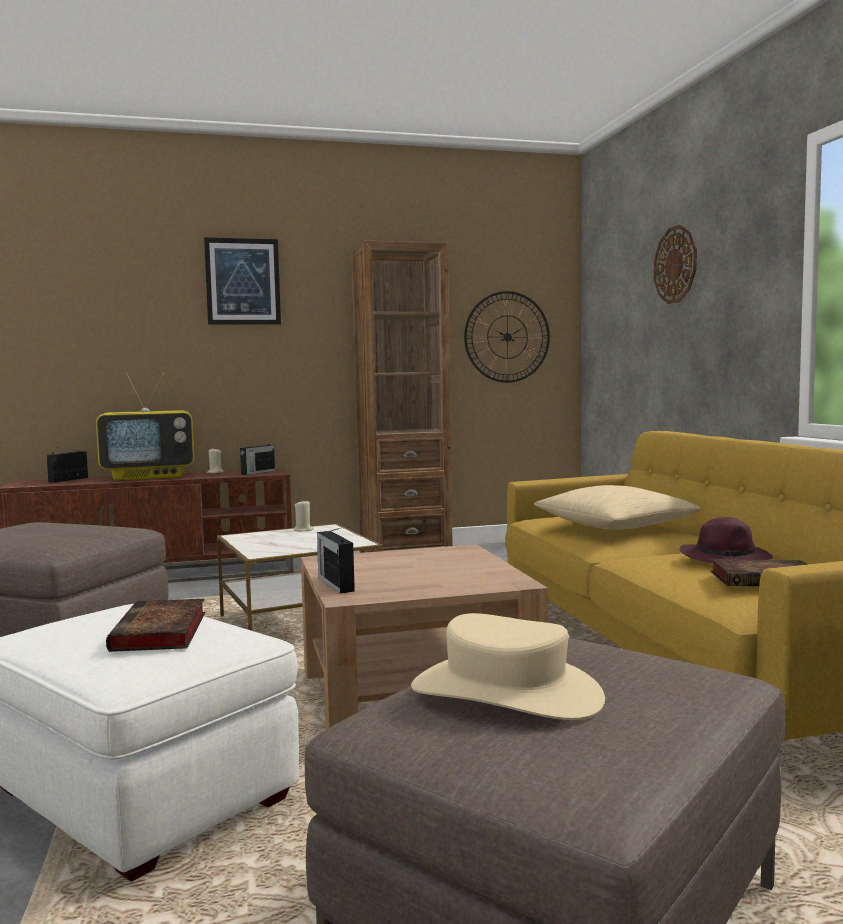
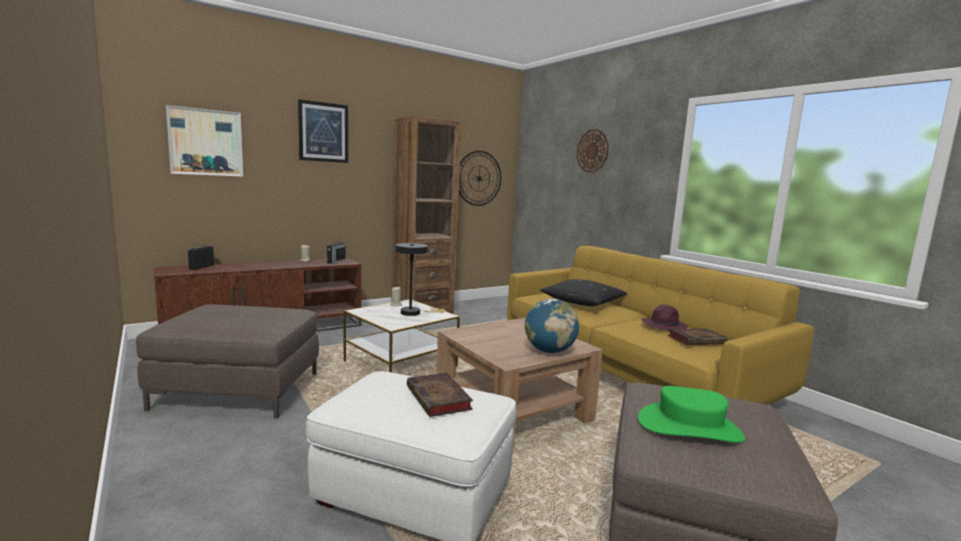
camera: 20 degrees left, 5 degrees up
(79, 308) = (206, 142): none -> picture
(149, 476) = (262, 264): television -> none
(316, 539) = (414, 312): none -> black table lamp
(335, 583) = (488, 352): radio -> none
(443, 586) = (549, 351): none -> globe
(506, 692) = (689, 427): beige hat -> green hat
(616, 526) = (583, 302): beige pillow -> black pillow

